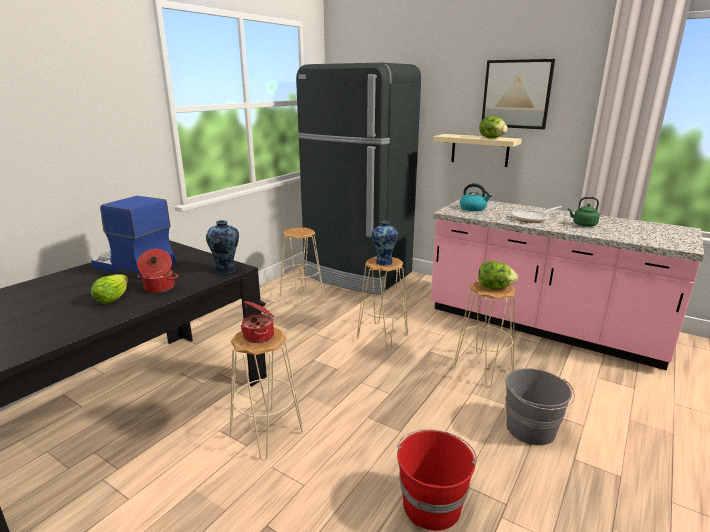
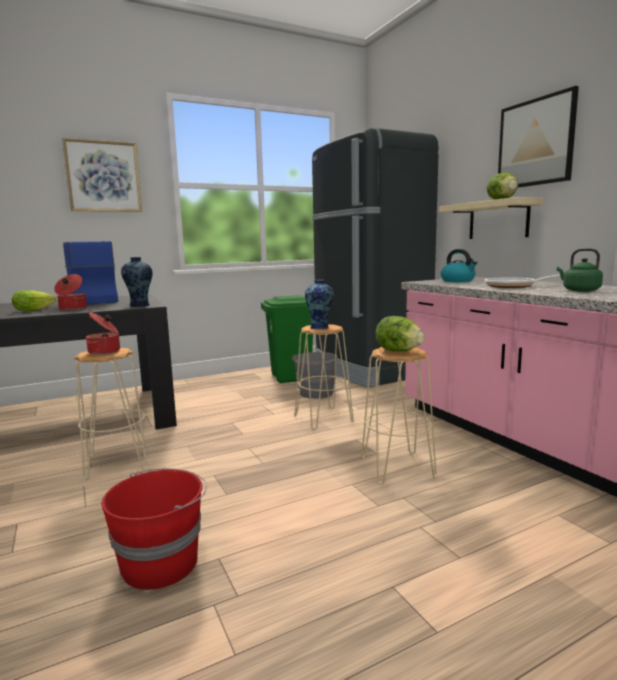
camera: 30 degrees right, 10 degrees down
(96, 107) = (103, 176): none -> picture
(302, 295) = (292, 378): beige stool -> green trash can
(531, 429) = (376, 538): grey bucket -> grey bucket (316, 393)

